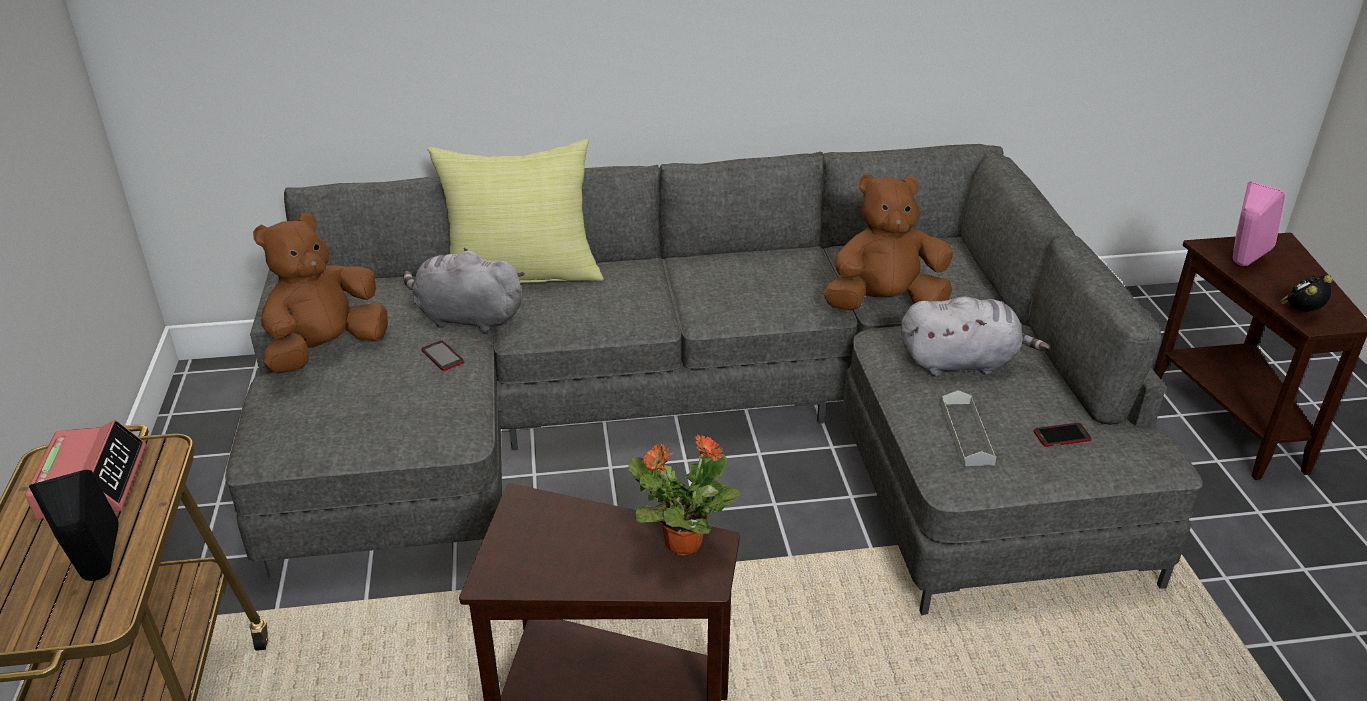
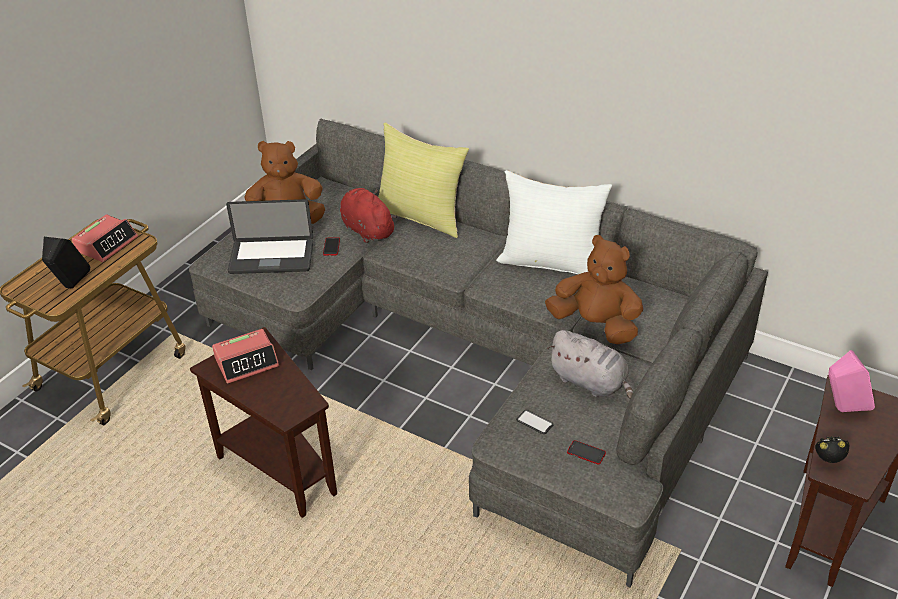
camera: 40 degrees right, 5 degrees up
(365, 406) = (271, 258): none -> laptop
(466, 318) = (366, 229): grey plush toy -> red plush toy
(545, 541) = (247, 362): none -> alarm clock
(681, 542) = (299, 394): potted plant -> none
(751, 261) = (552, 262): none -> white pillow
(966, 433) = (534, 422): grey tray -> phone

